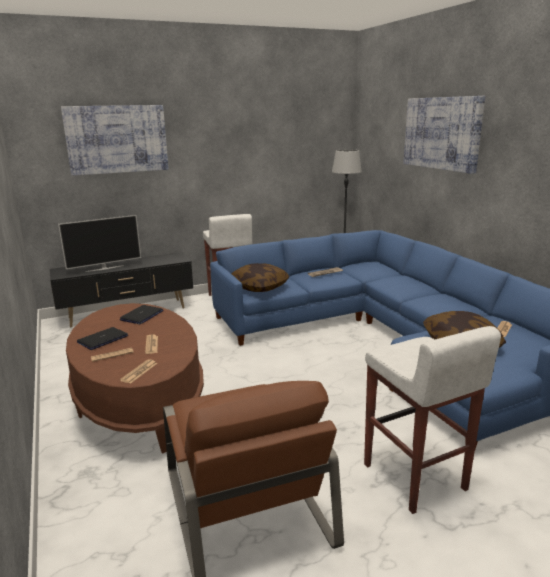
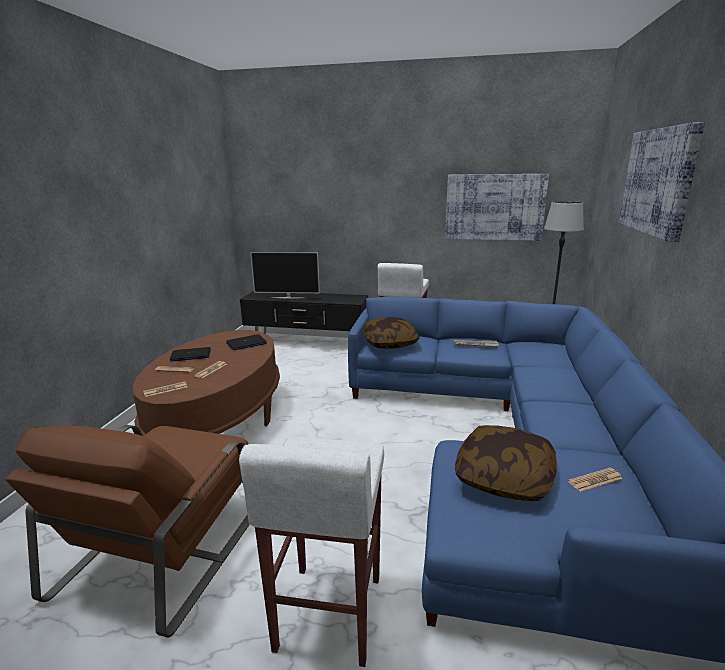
camera: 35 degrees right, 0 degrees up
(117, 139) = (316, 180): picture -> picture (494, 207)

